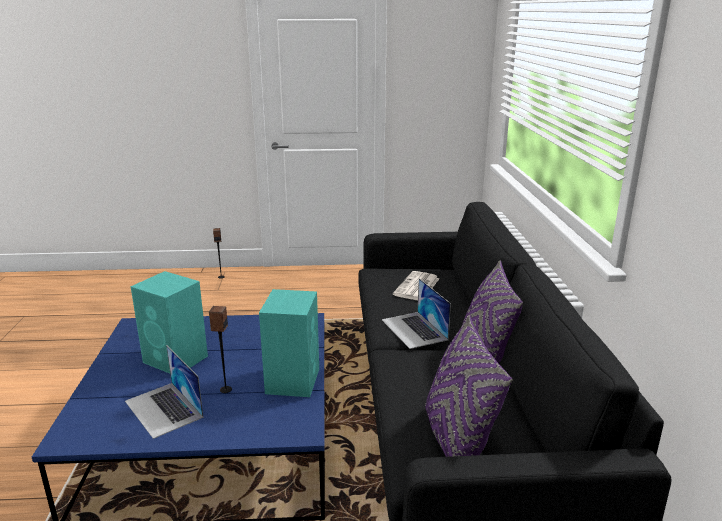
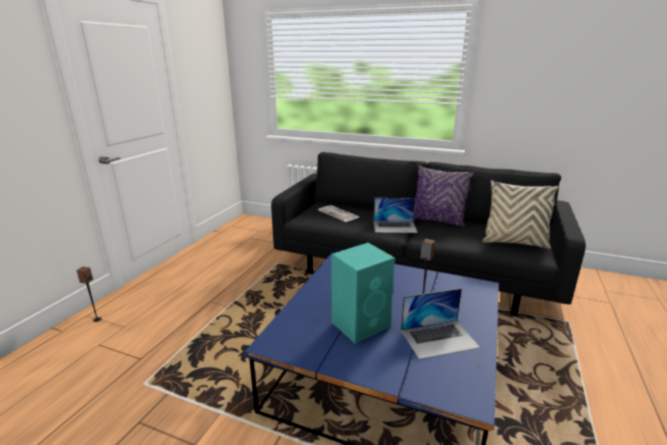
camera: 65 degrees left, 0 degrees up
(293, 380) = (421, 279): turquoise speaker -> none
(457, 441) = (514, 242): purple pillow -> beige pillow

